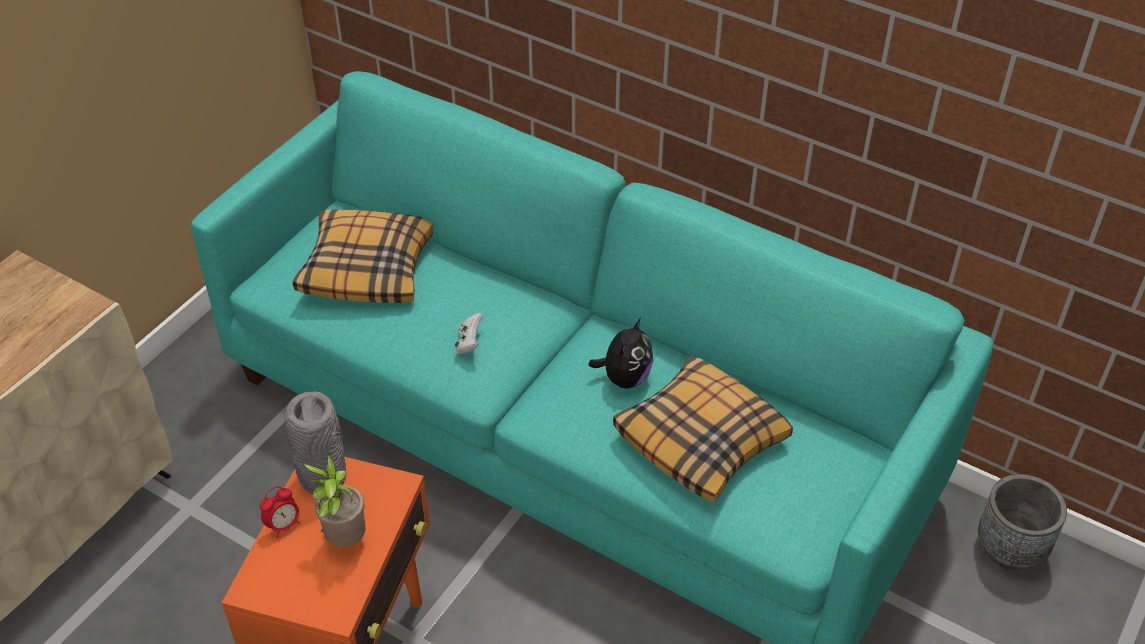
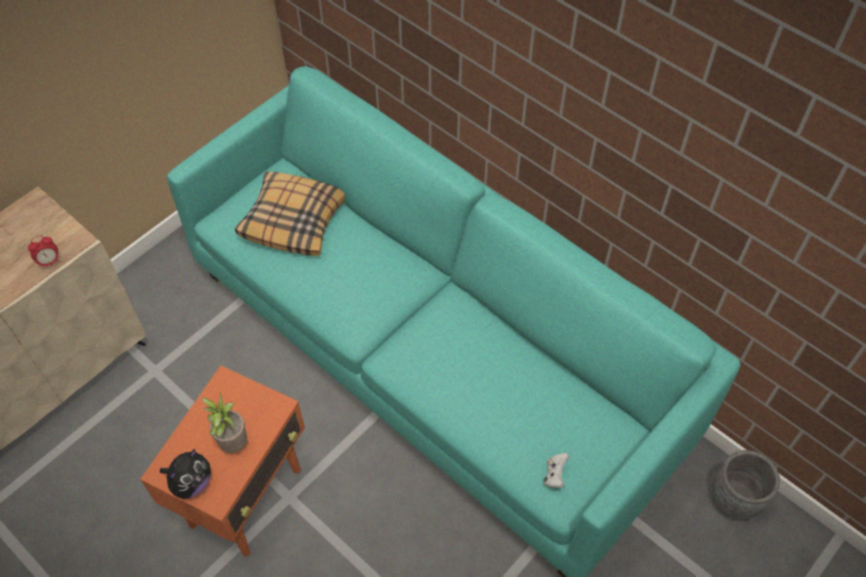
camera: 10 degrees right, 10 degrees up
(284, 525) = (193, 425): alarm clock -> alarm clock (49, 262)
(322, 478) = (227, 392): grey vase -> none
(469, 343) = (353, 296): white game controller -> white game controller (554, 475)
(624, 378) = (461, 341): plush toy -> plush toy (191, 483)
(701, 439) = (507, 400): pillow -> none

